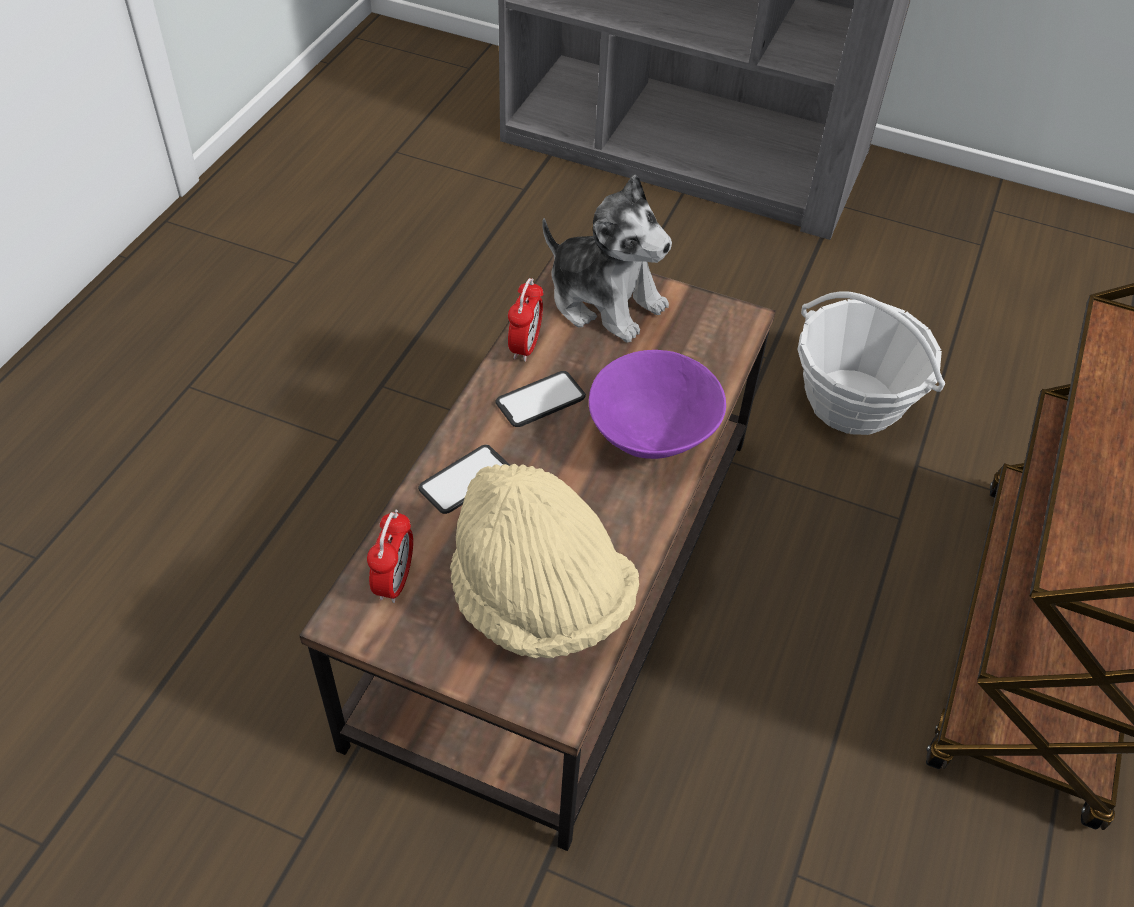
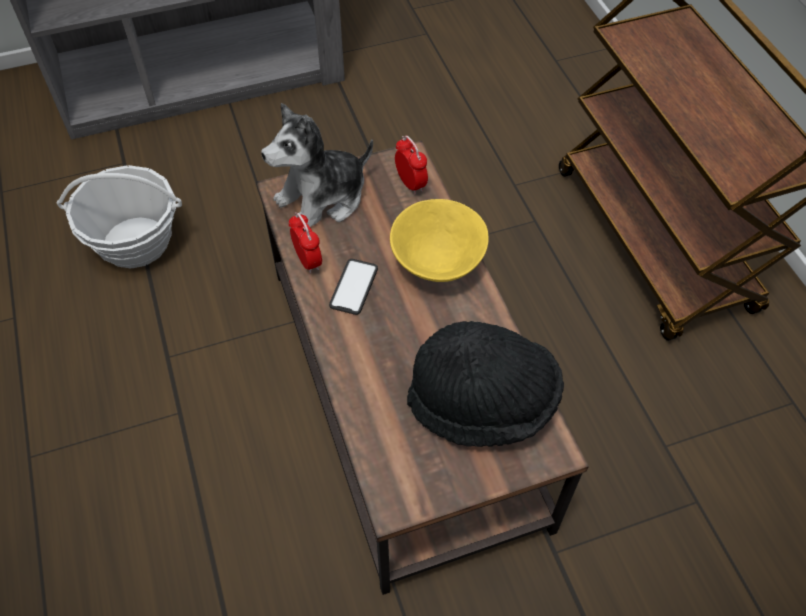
camera: 40 degrees left, 5 degrees up
(394, 581) = (394, 460): alarm clock -> alarm clock (411, 183)
(465, 480) = (366, 368): phone -> none
(539, 599) = (482, 403): beige hat -> black hat
(605, 301) = (322, 199): plush toy -> plush toy turned 150 degrees clockwise
(650, 437) = (437, 264): purple bowl -> yellow bowl
(852, 402) = (450, 171): basket -> basket (136, 242)

